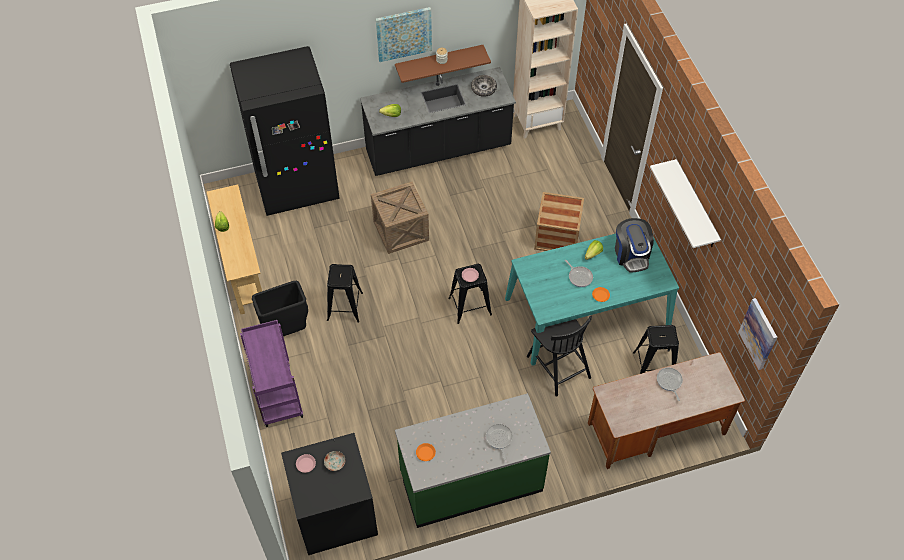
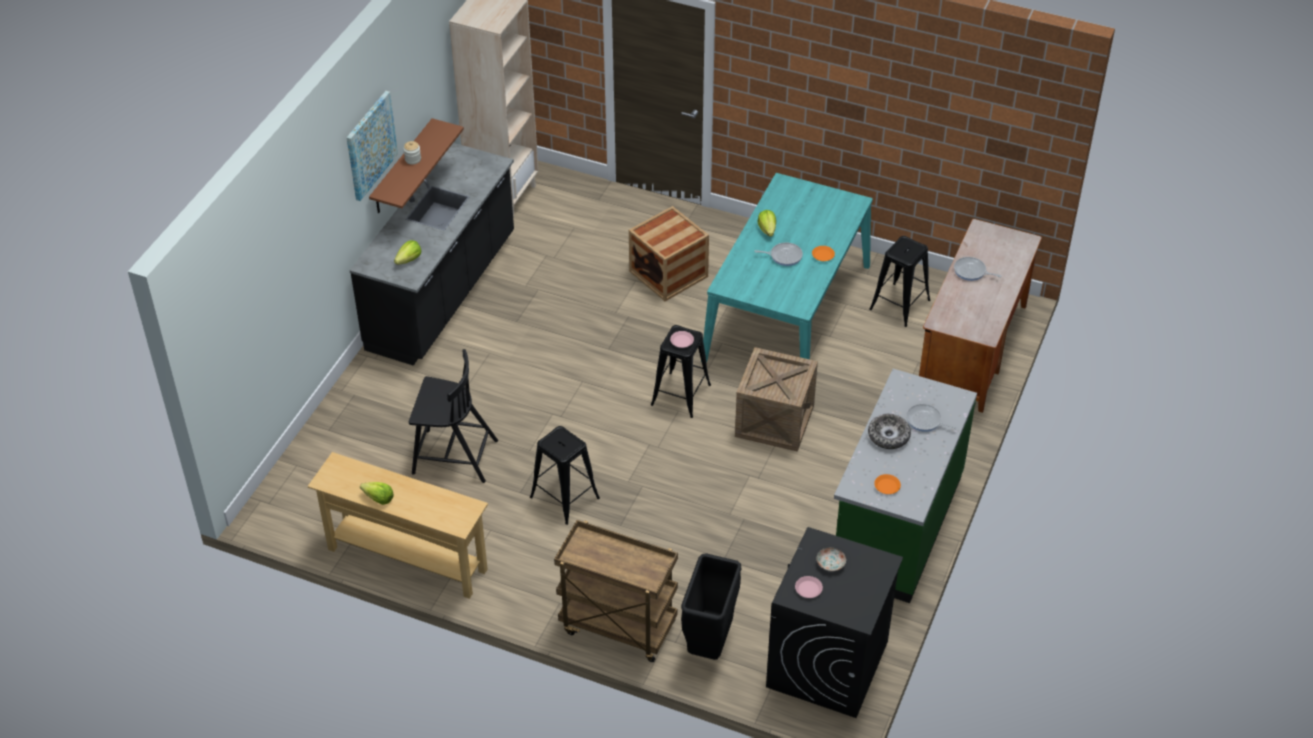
camera: 50 degrees left, 10 degrees down
(276, 393) = (617, 627): purple cart -> brown cart
(287, 332) = (543, 569): black trash can -> black trash can (710, 644)
(297, 187) = (344, 441): black fridge -> none
(401, 230) = (516, 389): crate -> crate (774, 421)
(483, 88) = (464, 170): bowl -> bowl (888, 436)
(558, 366) = (827, 373): black chair -> black chair (453, 456)
(631, 254) = (798, 205): coffee machine -> none
(696, 205) = (841, 93): white shelf -> none
(758, 334) = (1018, 151): picture -> none

